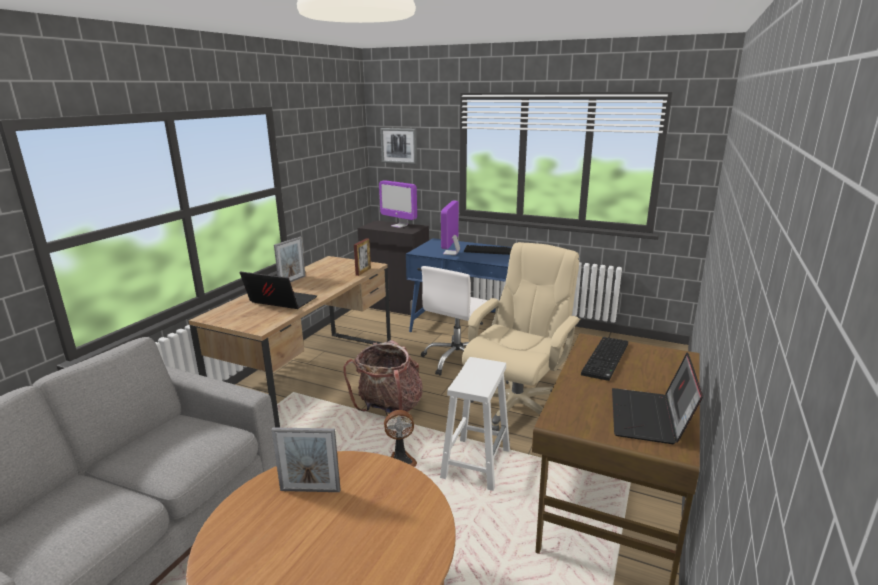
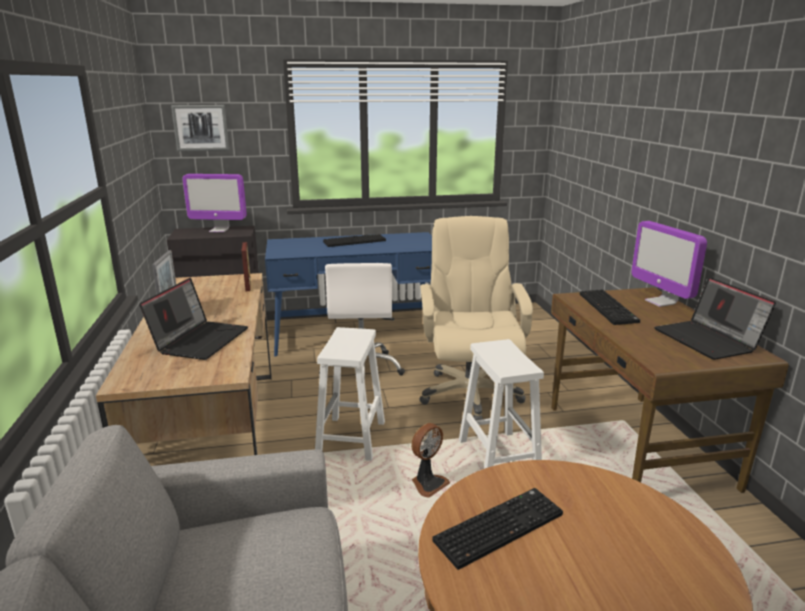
camera: 35 degrees left, 0 degrees up
(280, 302) = (200, 340): laptop -> laptop turned 120 degrees clockwise
(310, 490) = (499, 526): picture frame -> keyboard
(389, 408) = (351, 439): backpack -> white stool
(451, 253) = (316, 250): monitor -> monitor (660, 302)

